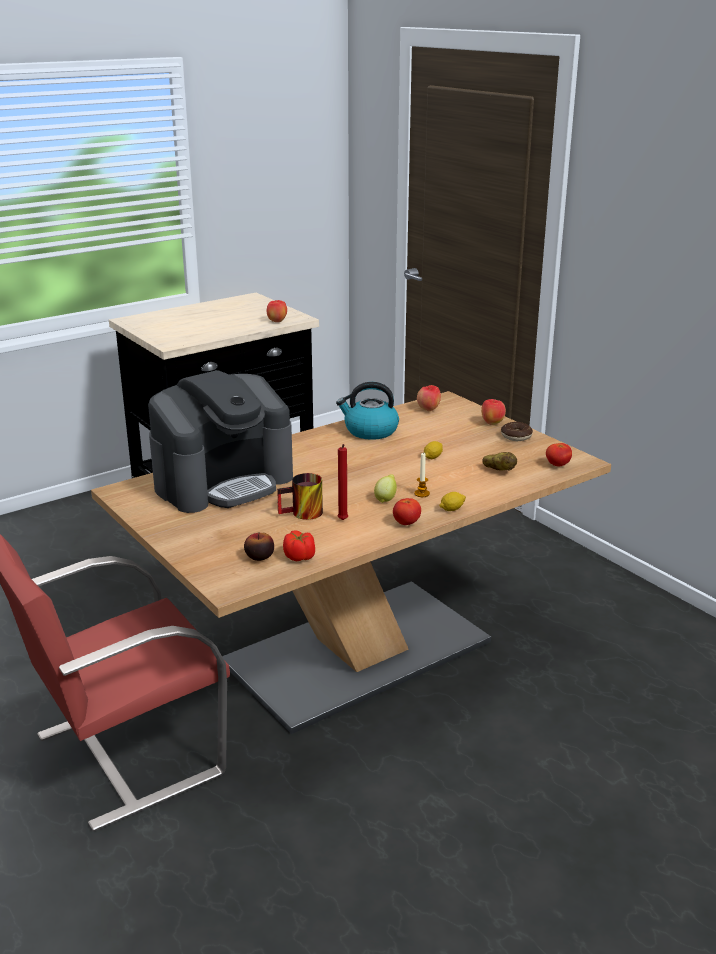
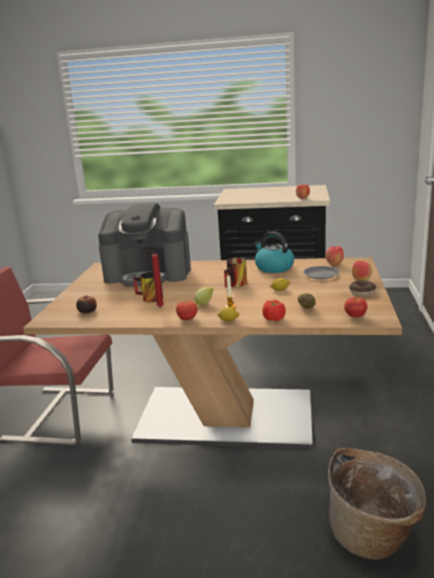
camera: 45 degrees right, 5 degrees down
(299, 557) = (102, 318): tomato -> tomato (274, 319)
(372, 465) = (236, 284): none -> mug
(439, 427) = (320, 275): none -> grey plate
(632, 689) = (373, 535): none -> basket

